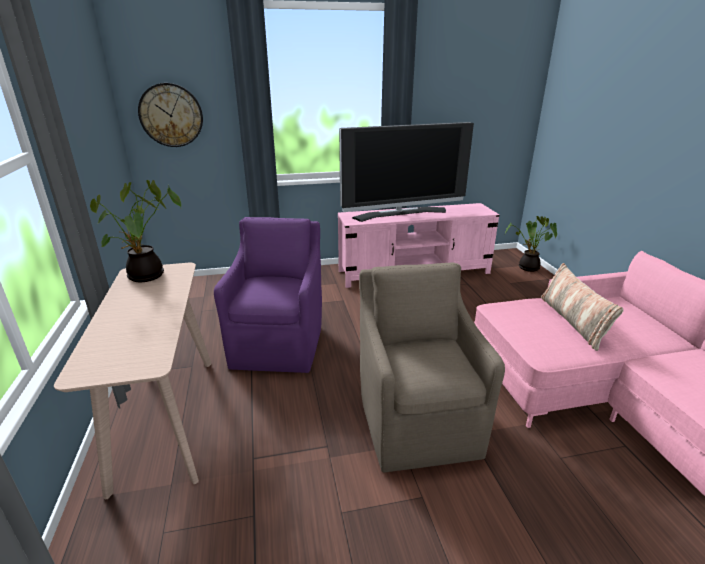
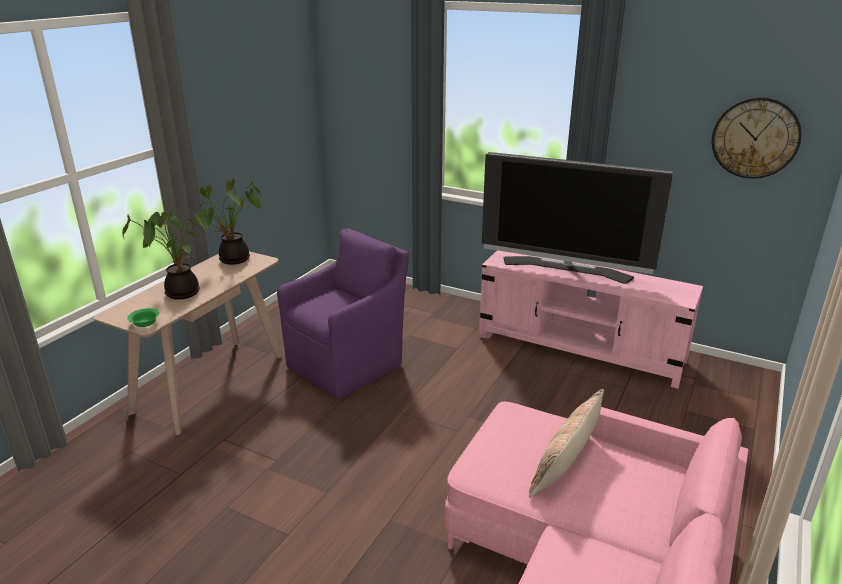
camera: 40 degrees right, 0 degrees up
(143, 364) = (144, 323): none -> green bowl
(171, 115) = (359, 109): wall clock -> wall clock (755, 138)
(417, 421) = (364, 484): brown armchair -> none
(526, 268) = (747, 403): potted plant -> potted plant (181, 292)

